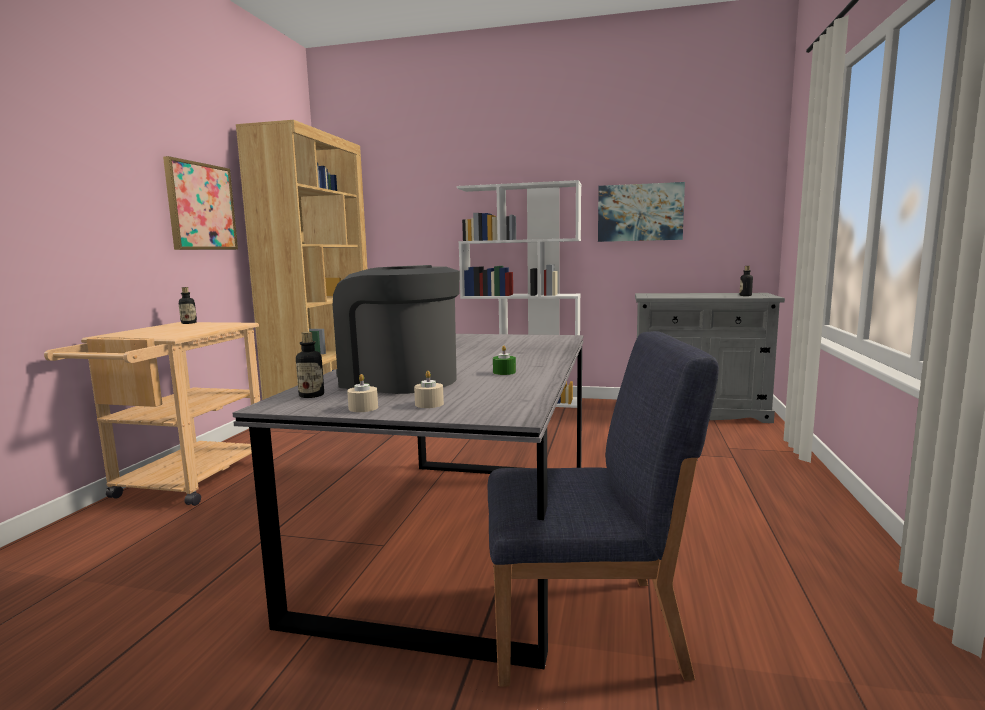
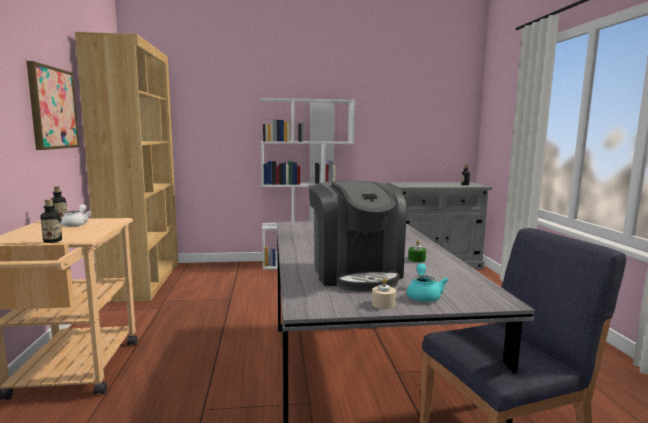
camera: 20 degrees left, 0 degrees up
(196, 326) = (77, 224): none -> white teapot
(311, 395) = (316, 295): bottle -> bottle (52, 241)
(399, 380) = (355, 273): coffee machine -> coffee machine turned 120 degrees counterclockwise
(429, 404) = (423, 295): beige candle -> turquoise teapot
(640, 212) = (390, 124): picture -> none

